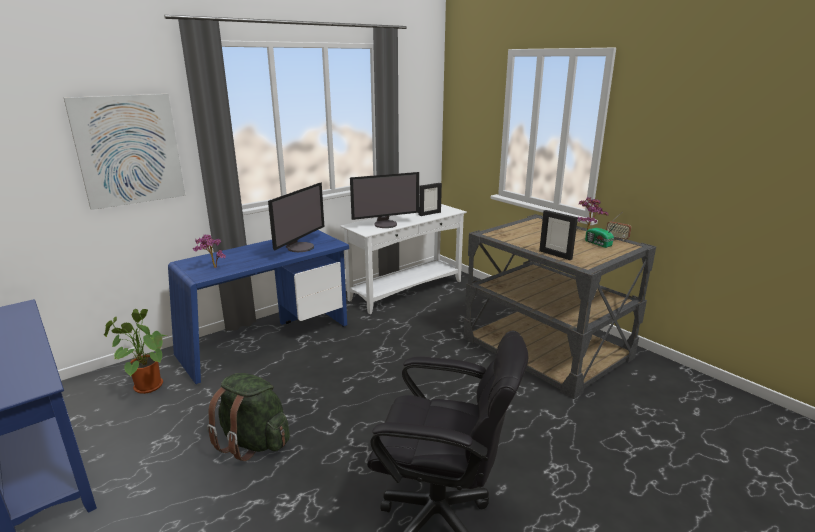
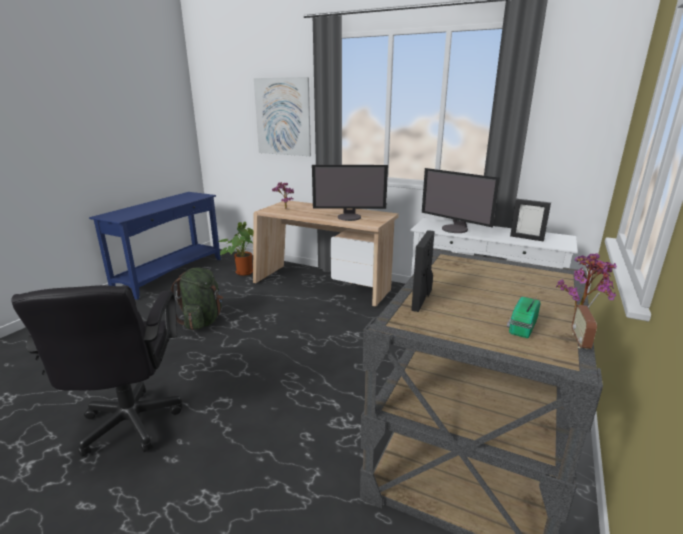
camera: 65 degrees right, 0 degrees up
(267, 341) = (322, 286): blue desk -> beige desk

